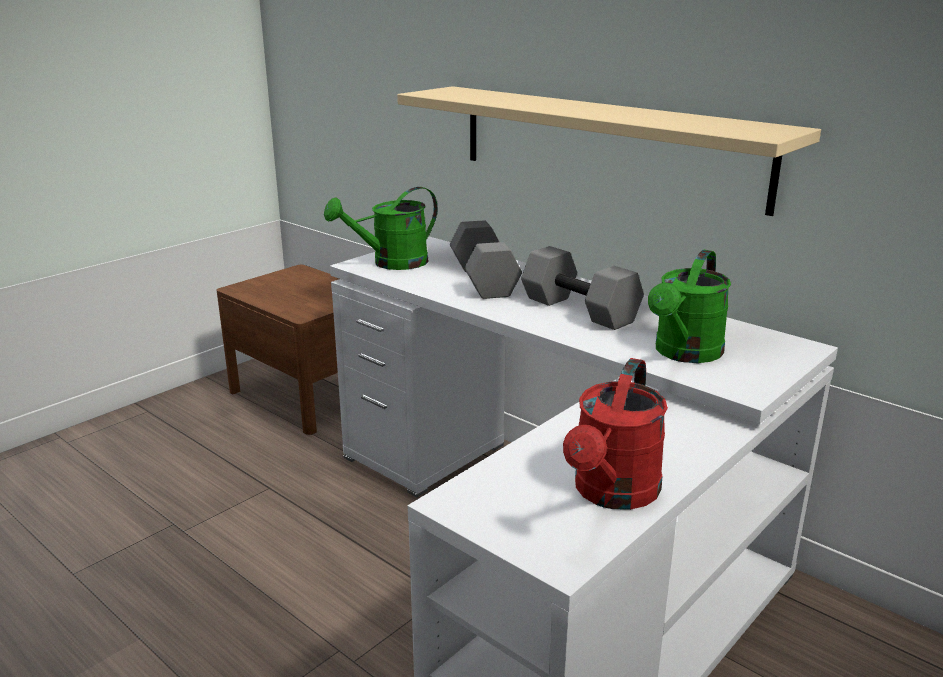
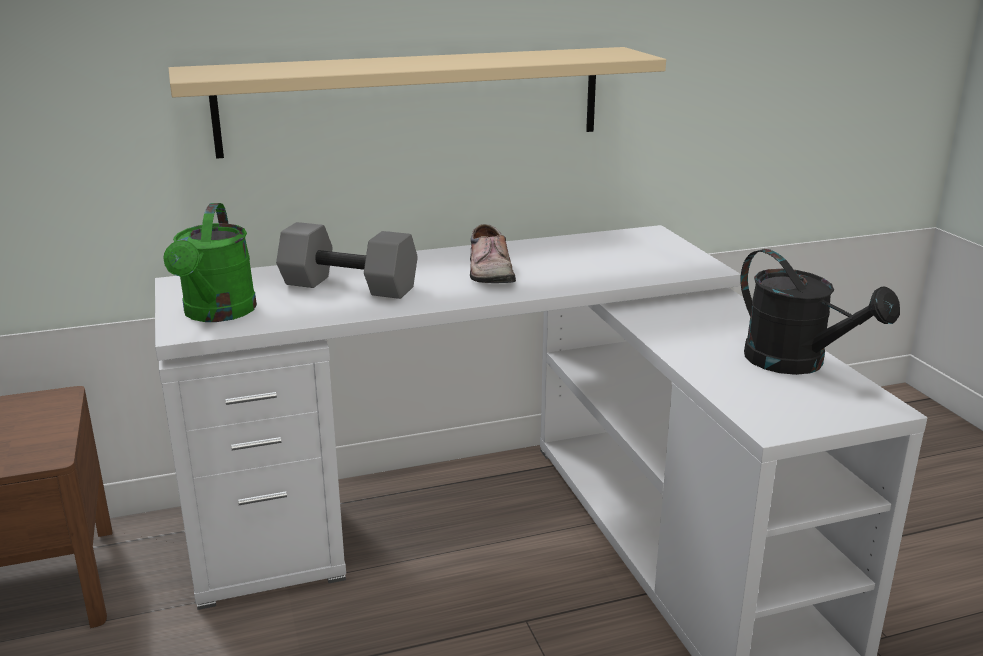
camera: 60 degrees left, 0 degrees up
(581, 310) = (488, 271): grey dumbbell -> shoe
(612, 494) = (797, 363): red watering can -> black watering can
(684, 354) = (624, 265): green watering can -> none

